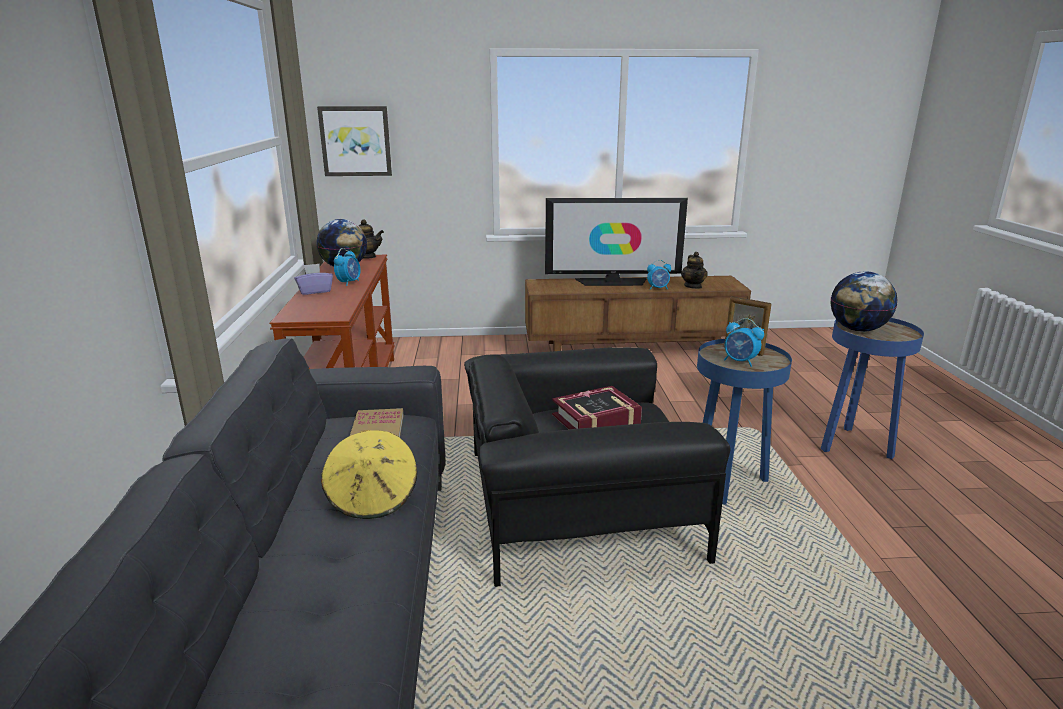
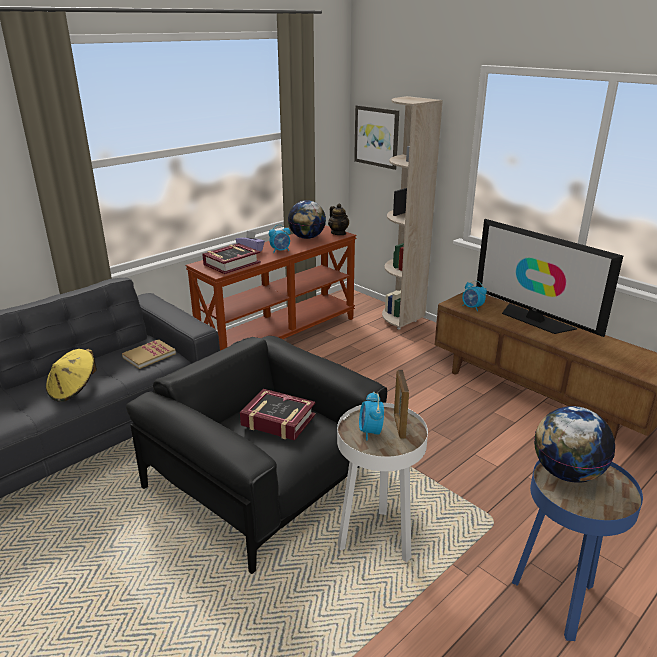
camera: 50 degrees right, 5 degrees up
(326, 305) = (231, 263): none -> book
(438, 345) = (399, 320): none -> beige bookcase
(658, 288) = (561, 343): alarm clock -> alarm clock (472, 307)
(693, 286) = (604, 356): teapot -> none
(728, 483) = (377, 539): blue side table -> white side table

